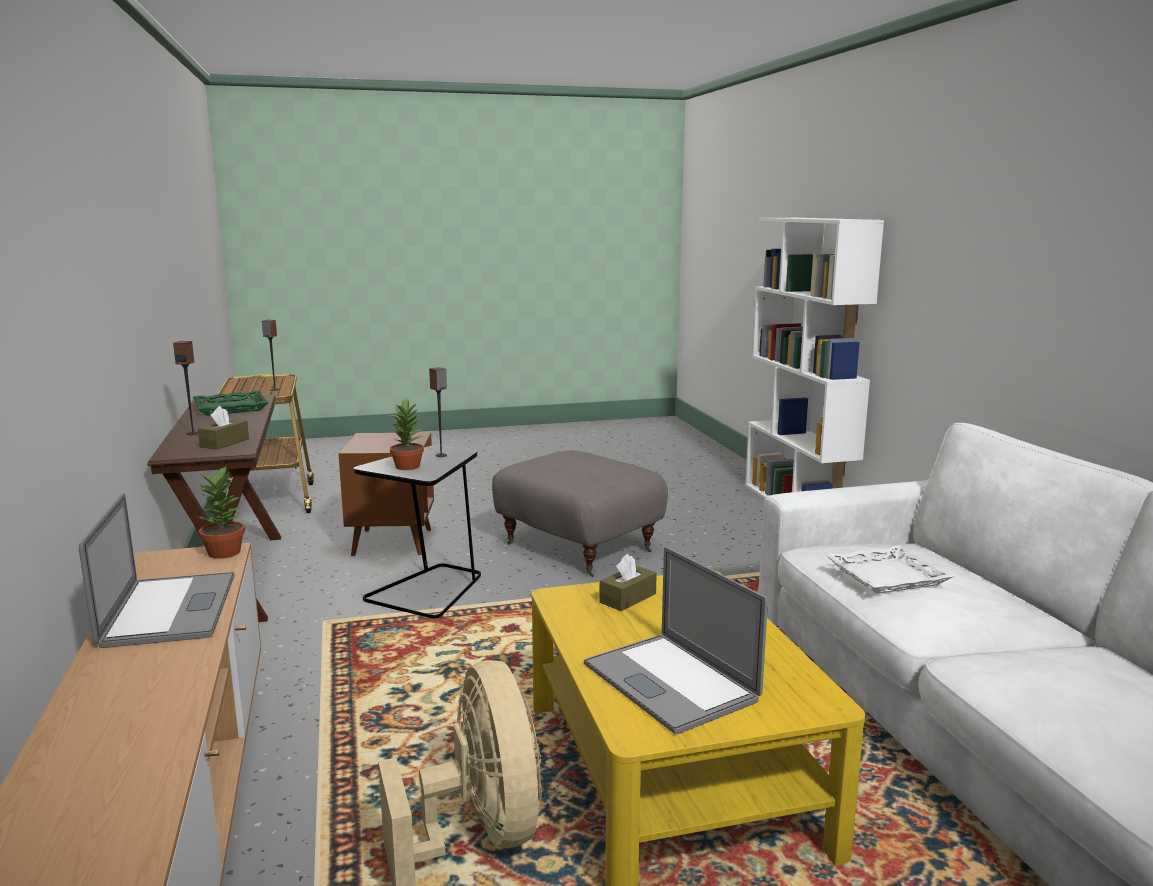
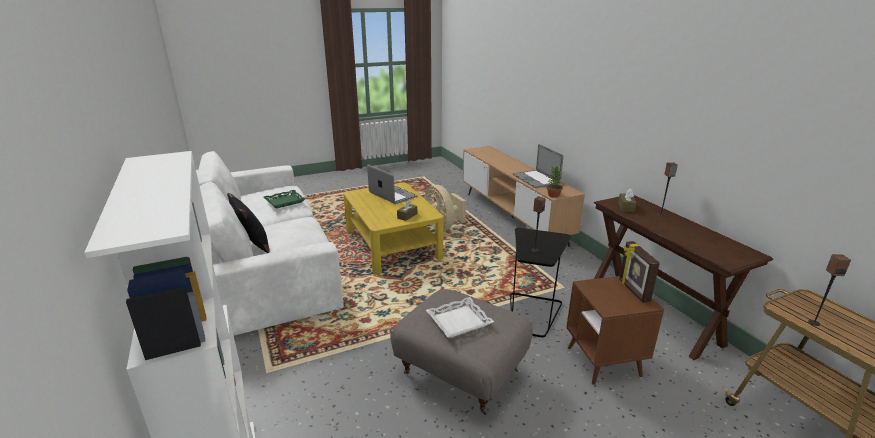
camera: 170 degrees right, 10 degrees up
(231, 408) = (708, 243): green tray -> green tray (284, 202)
(361, 442) = (633, 291): none -> picture frame
(408, 466) = (541, 237): potted plant -> none
(887, 577) = (300, 233): white tray -> white tray (459, 321)
(980, 578) = (253, 245): none -> black pillow

